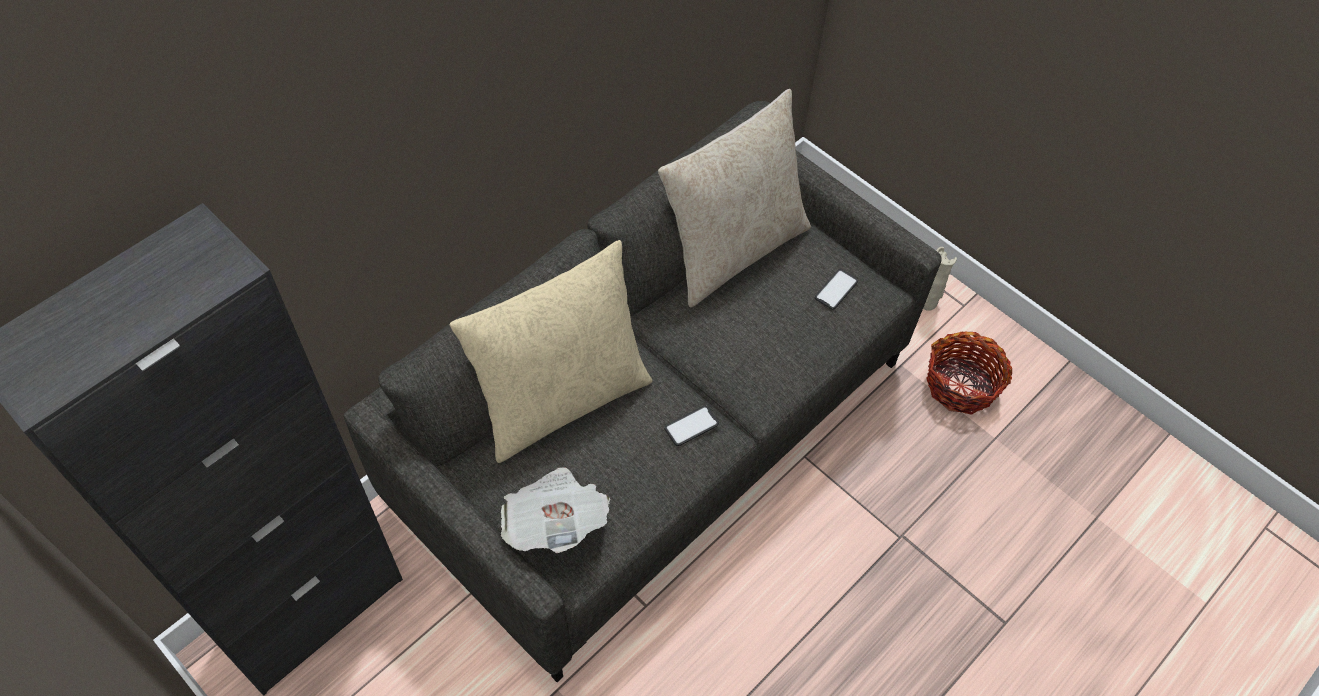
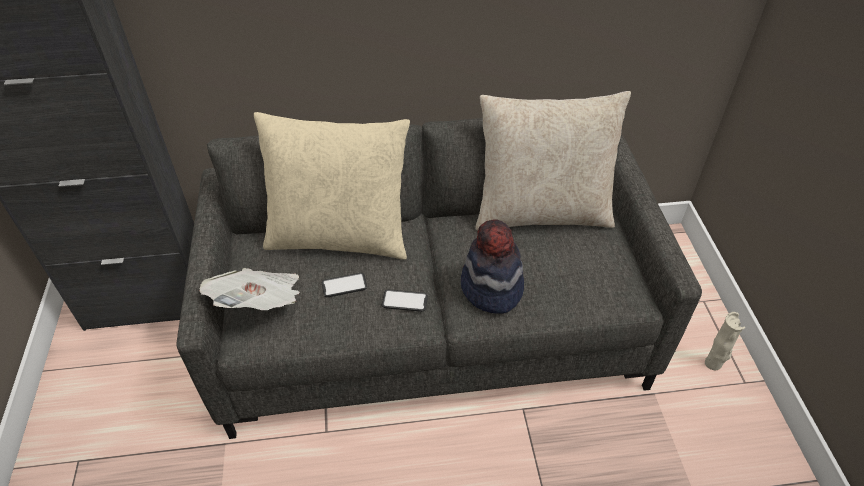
camera: 40 degrees right, 10 degrees down
(757, 362) = (491, 288): none -> hat
(836, 290) = (597, 276): phone -> phone (344, 285)
(961, 385) = (695, 437): basket -> none

